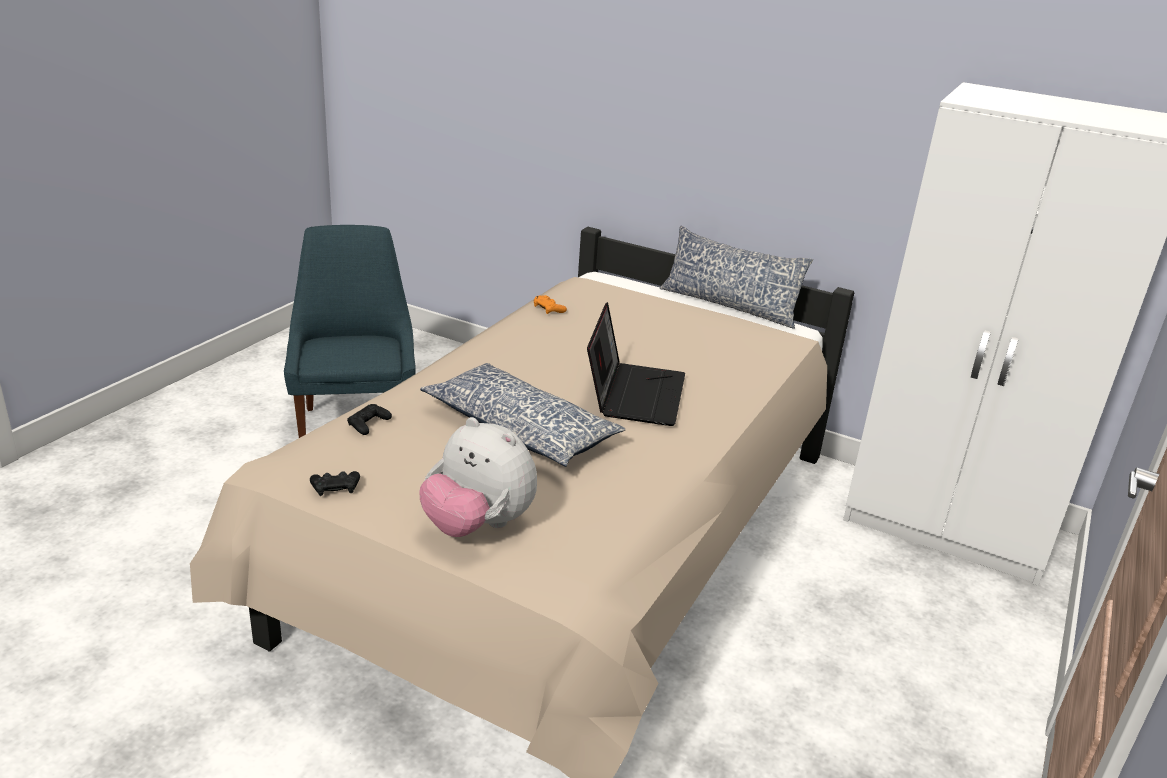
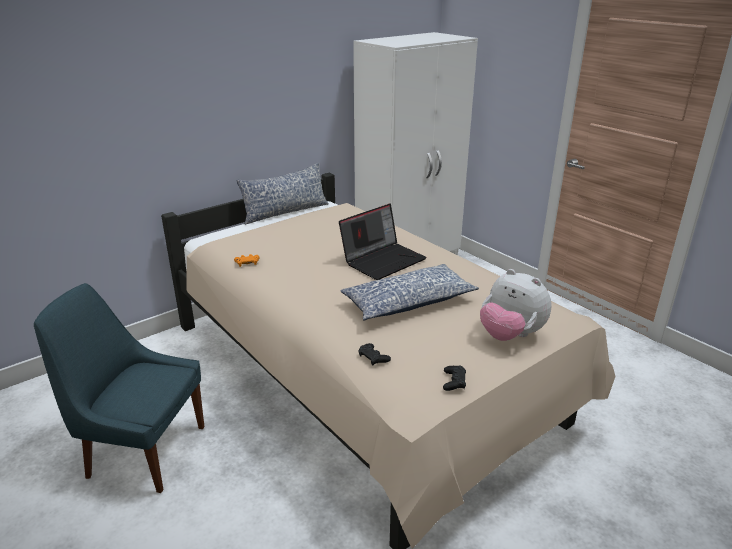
camera: 65 degrees left, 0 degrees up
(478, 525) = (510, 335): plush toy -> plush toy turned 75 degrees clockwise
(634, 393) = (383, 260): laptop -> laptop turned 105 degrees clockwise

